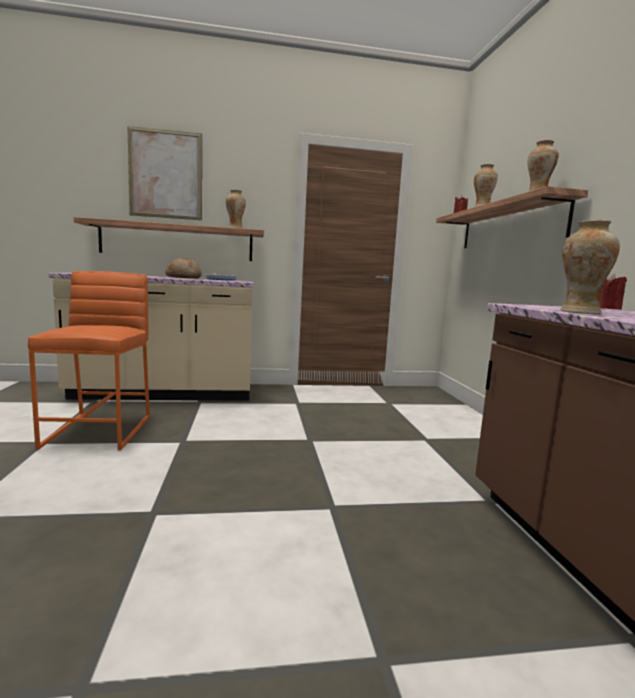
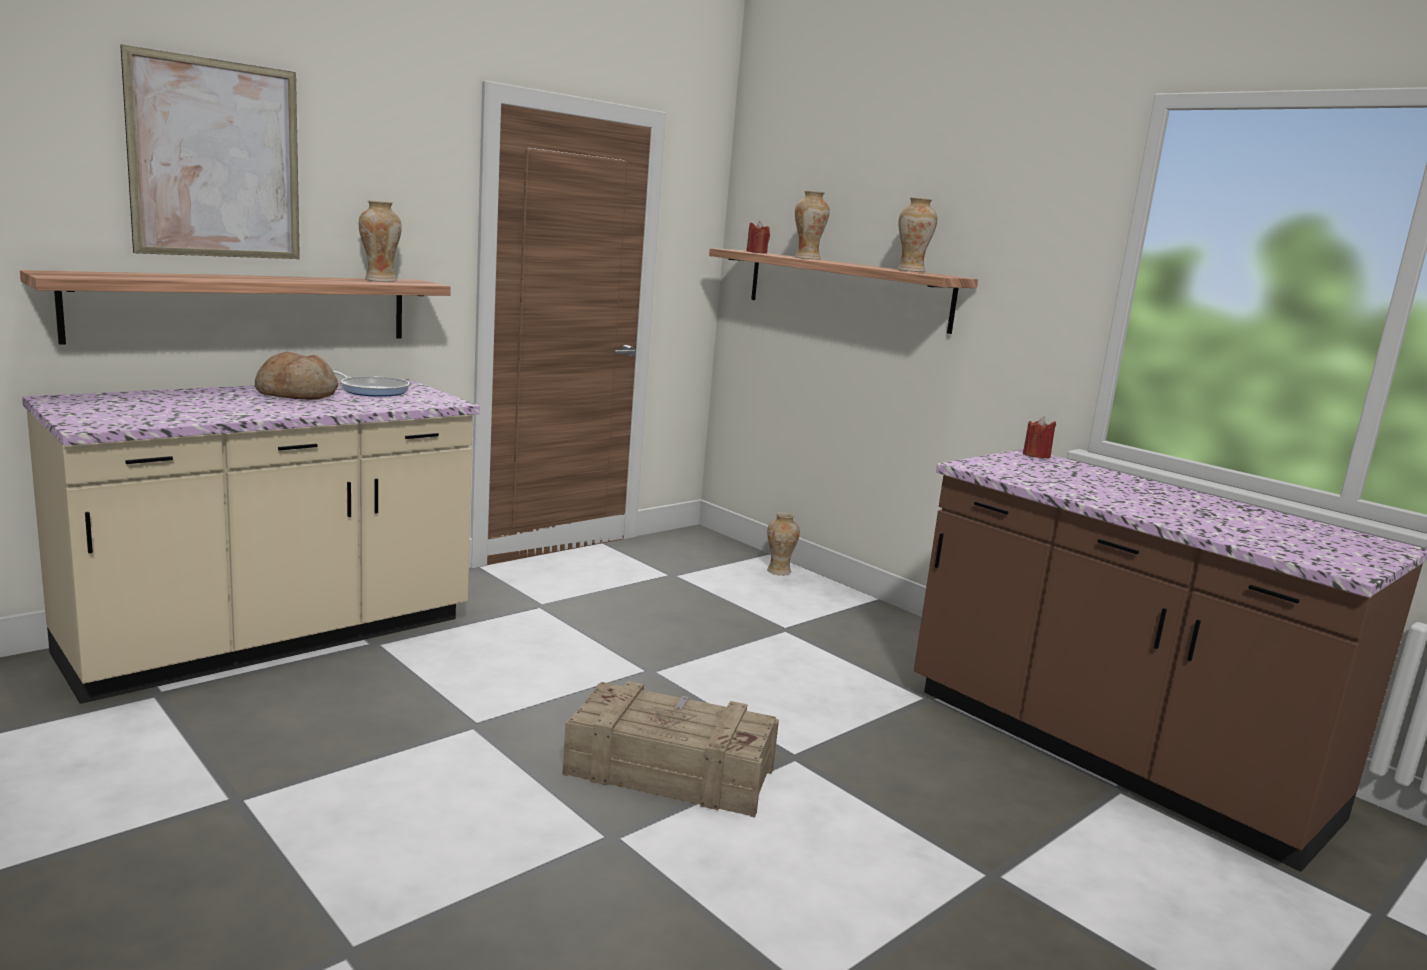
camera: 35 degrees left, 5 degrees up
(100, 431) = (300, 748): orange stool -> none
(241, 489) = (669, 771): none -> crate
(580, 312) = (1061, 490): vase -> vase (779, 571)

